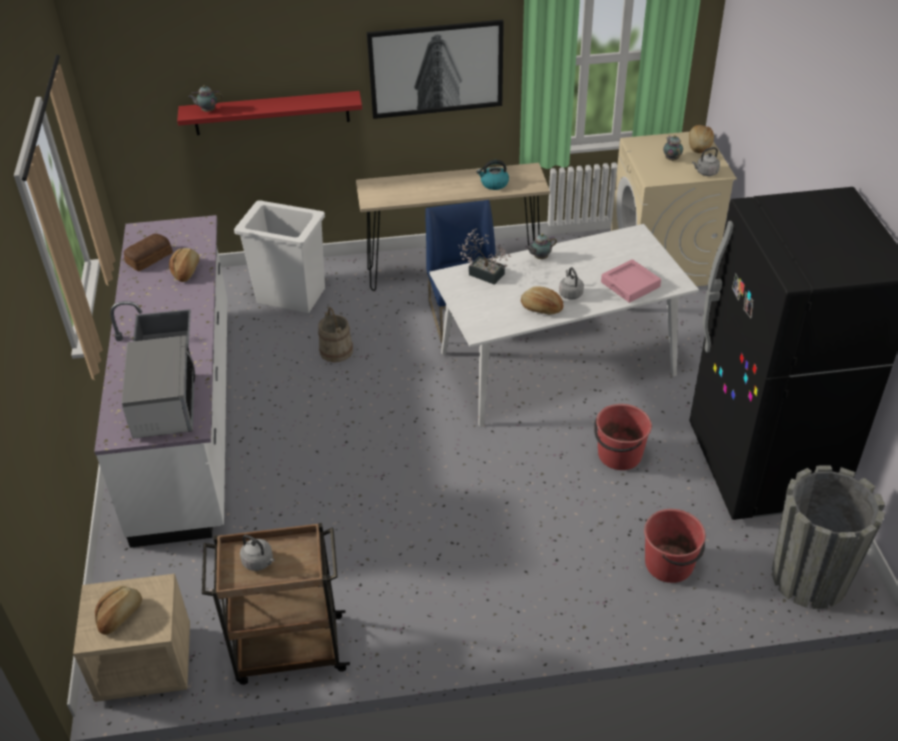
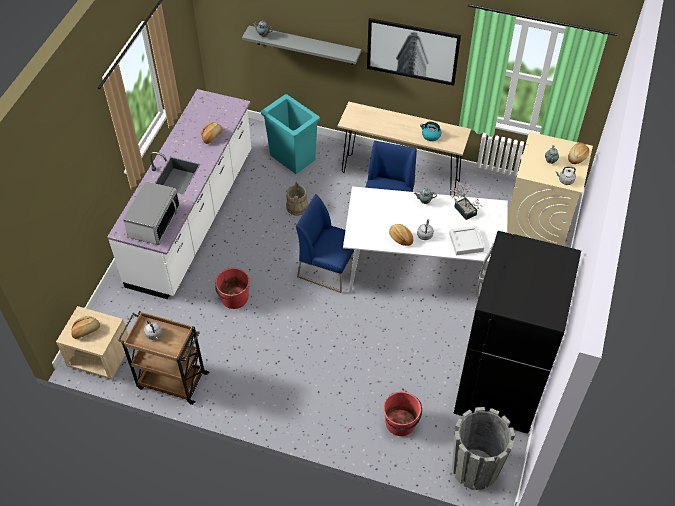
camera: 25 degrees right, 10 degrees up
(148, 258) = (196, 119): bread -> none
(271, 113) = (304, 45): red shelf -> grey shelf
(290, 295) = (292, 157): white trash can -> turquoise trash can
(431, 408) = (328, 268): none -> blue chair
(483, 273) = (383, 199): potted plant -> potted plant (464, 209)
(619, 455) = (418, 344): red bucket -> red bucket (234, 298)
(630, 284) = (466, 242): pink tray -> grey tray

